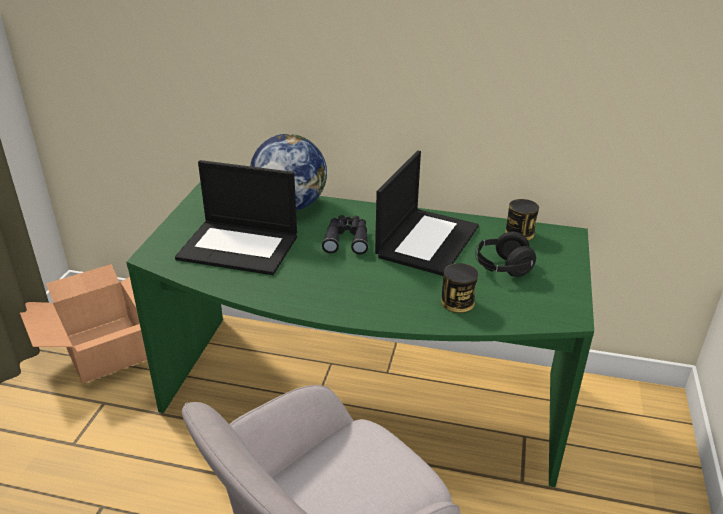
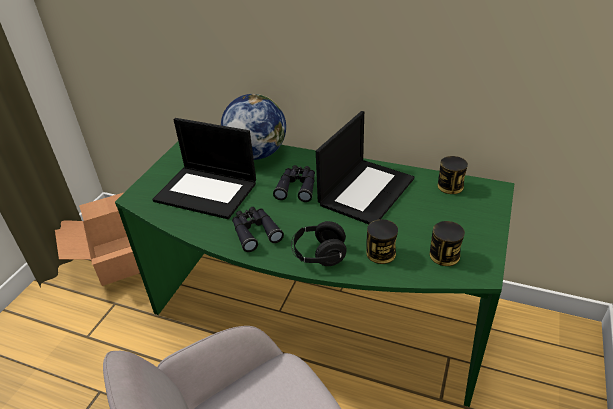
camera: 10 degrees right, 5 degrees up
(308, 287) = (255, 232): none -> black binoculars
(502, 268) = (427, 220): black headphones -> black headphones (319, 255)
(527, 301) = (444, 255): none -> can

